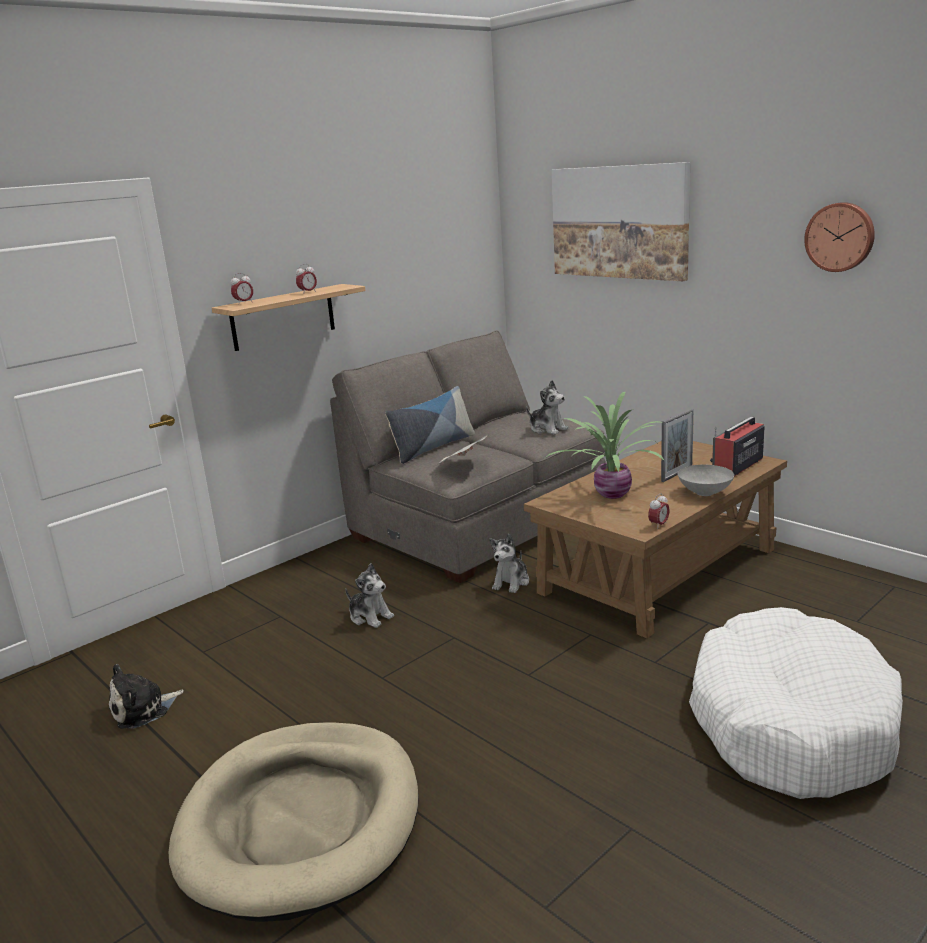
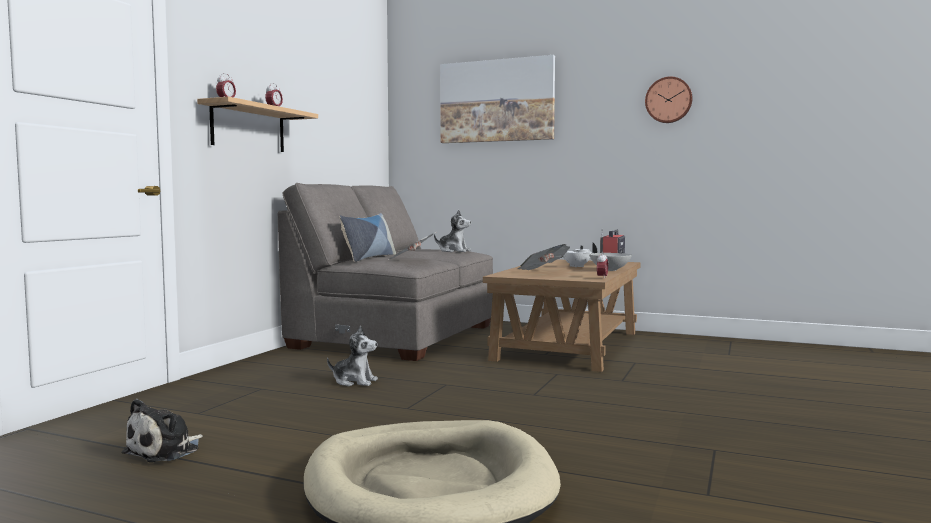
camera: 25 degrees left, 15 degrees down
(511, 582) = (460, 358): plush toy -> none
(610, 494) = (543, 272): potted plant -> newspaper
(677, 474) = (576, 266): picture frame -> white teapot
(790, 723) = (750, 394): white dog bed -> none

